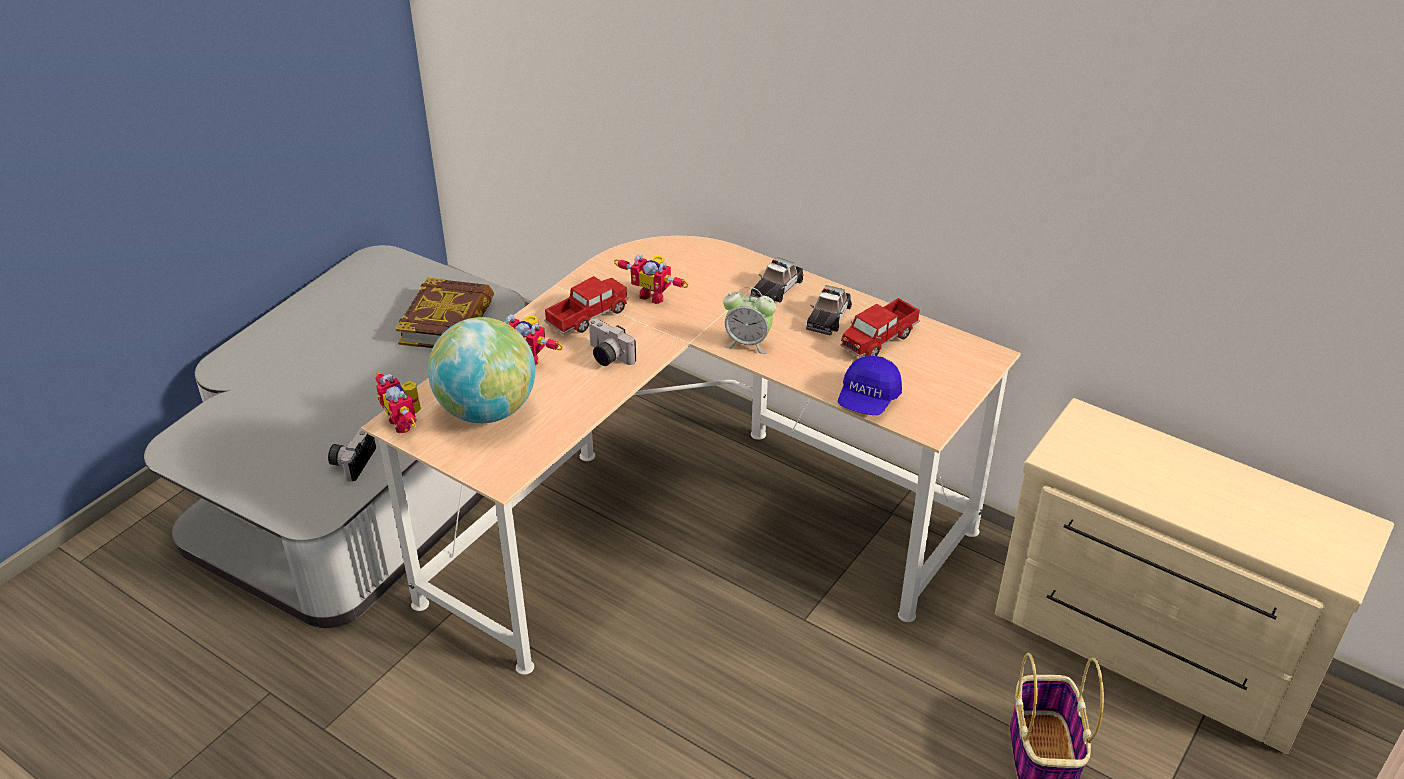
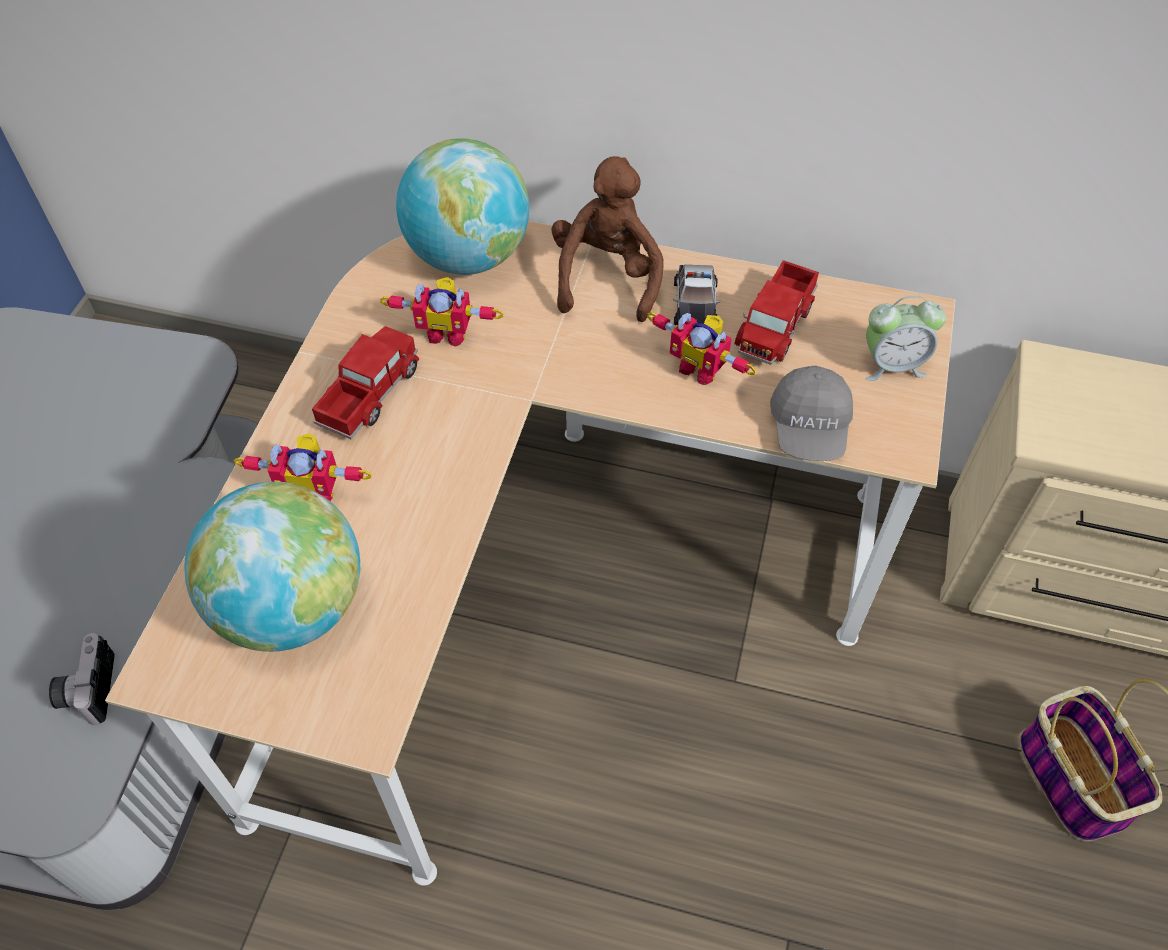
camera: 20 degrees left, 15 degrees up
(405, 422) = (173, 668): toy robot -> toy robot (700, 368)
(448, 322) = (138, 411): book -> none
(606, 356) = (427, 457): camera -> none
(689, 257) = (468, 256): none -> globe
(748, 343) = (610, 378): alarm clock -> alarm clock (892, 365)
(776, 288) = (607, 277): toy car -> brown plush toy
(868, 400) = (809, 428): blue cap -> grey cap

